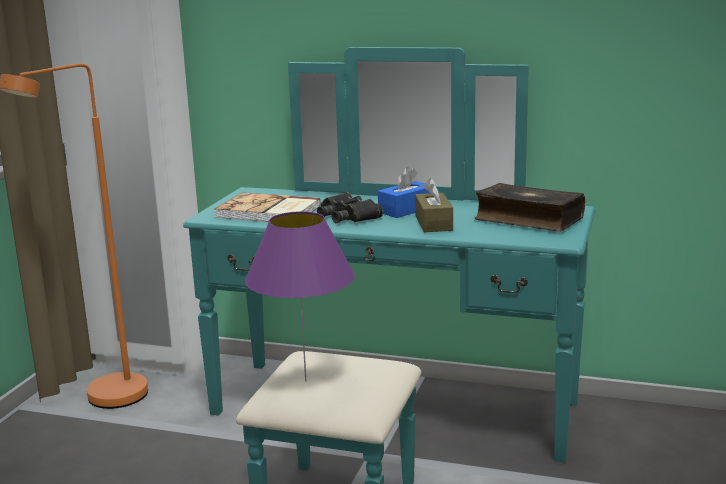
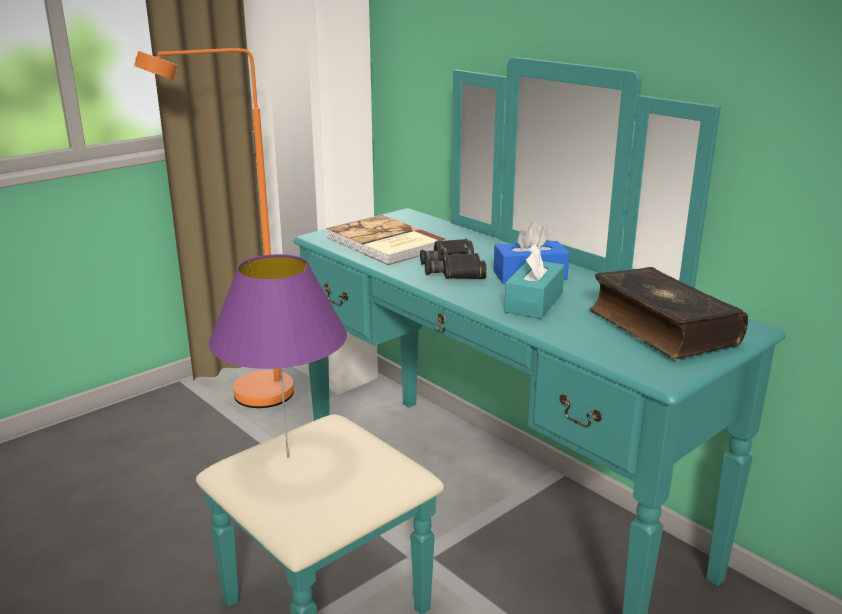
camera: 30 degrees right, 5 degrees up
(433, 223) = (534, 302): brown tissue box -> turquoise tissue box

